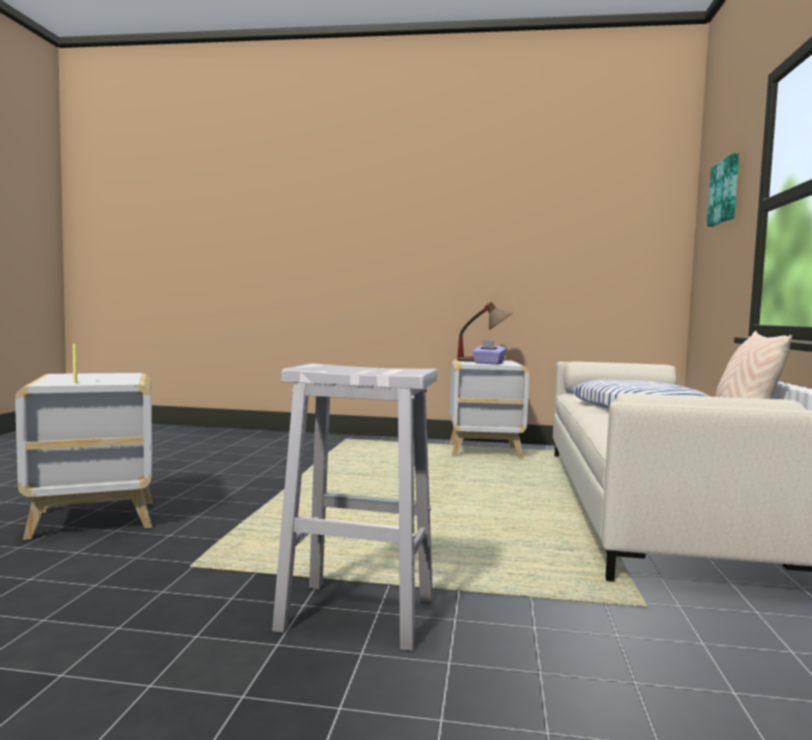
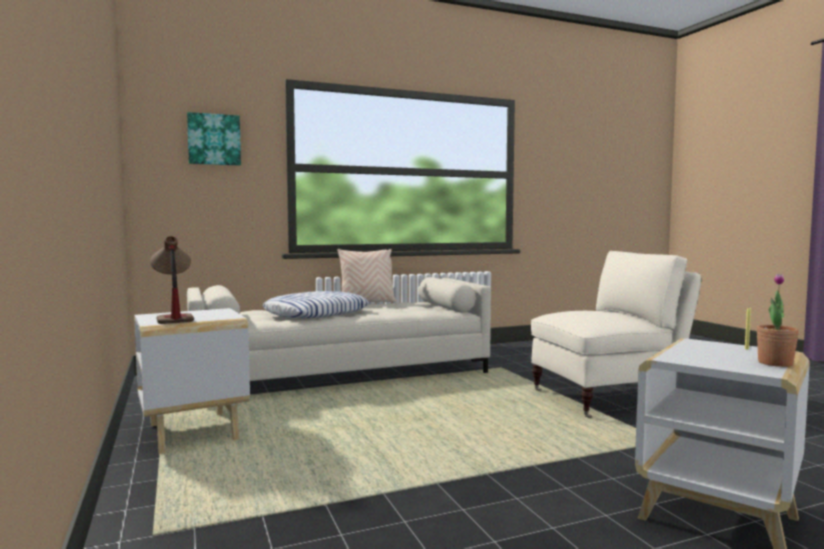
camera: 120 degrees left, 0 degrees up
(51, 377) = (775, 363): none -> potted plant
(354, 614) = (609, 399): white stool -> beige armchair
(488, 363) = (217, 314): purple tissue box -> none

